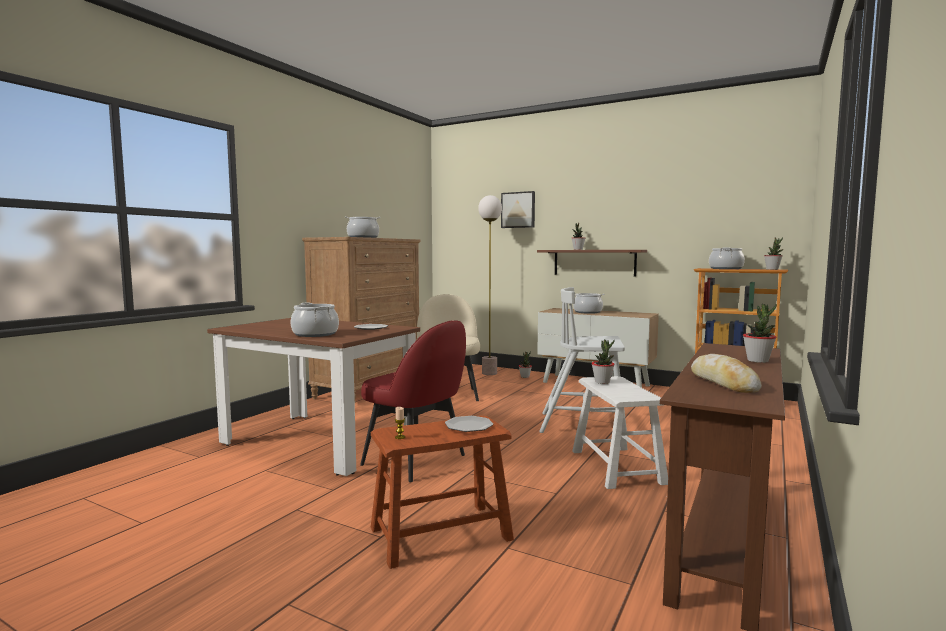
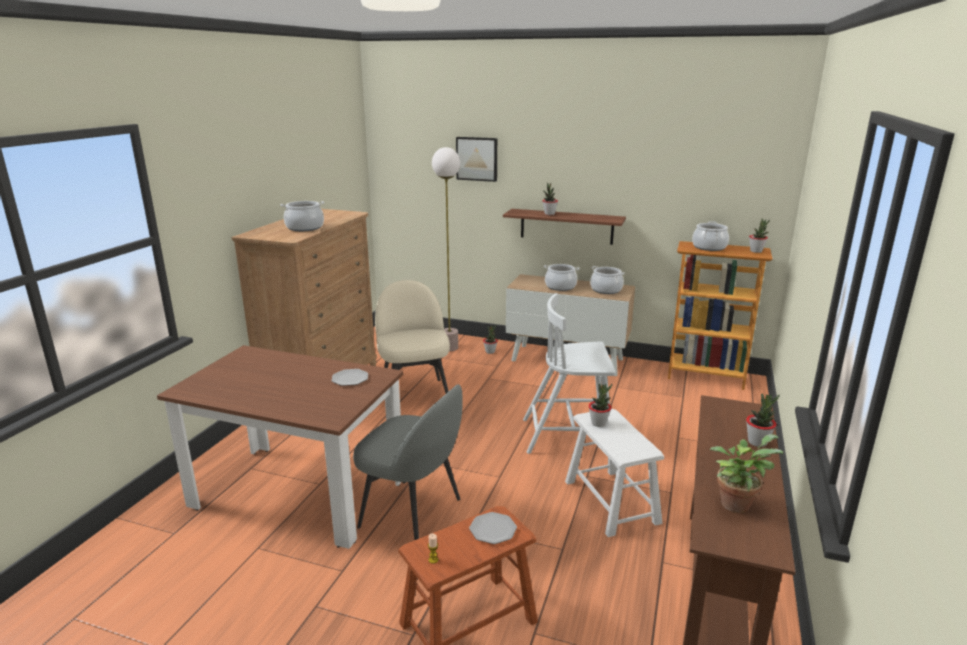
camera: 10 degrees left, 15 degrees up
(315, 334) = (295, 404): cooking pot -> cooking pot (606, 290)
(416, 460) = (413, 514): red chair -> grey chair
(723, 382) = (736, 502): bread -> potted plant

